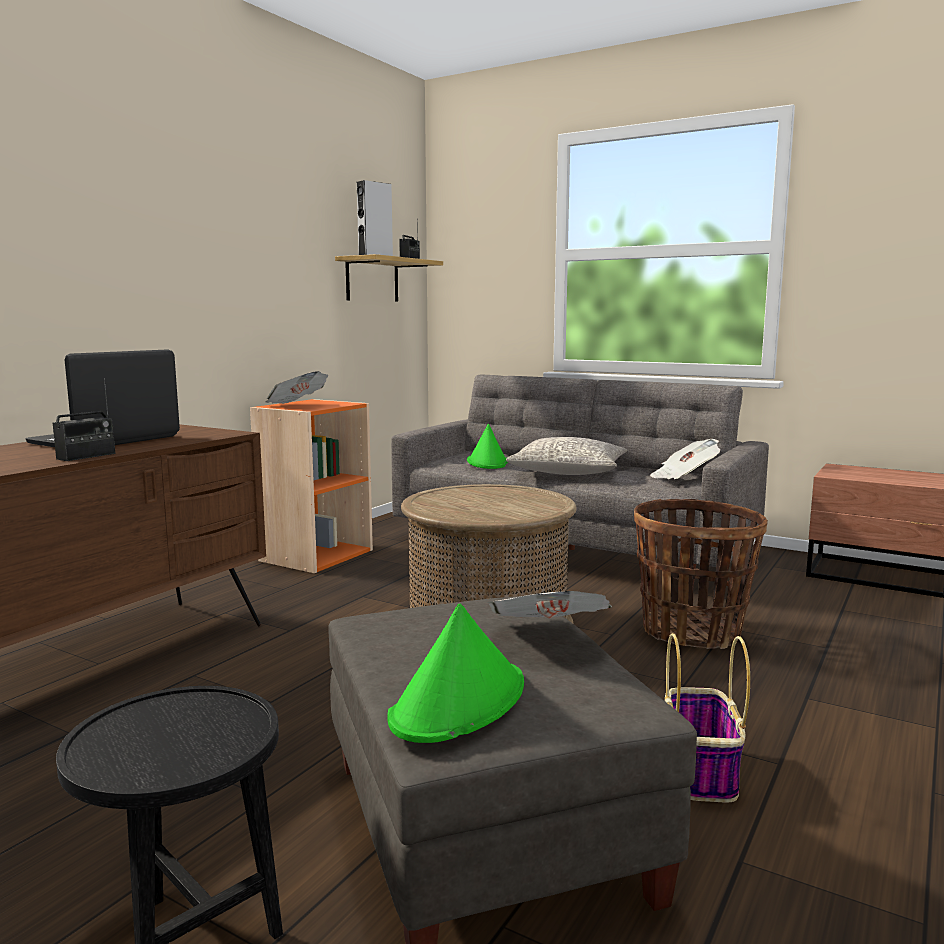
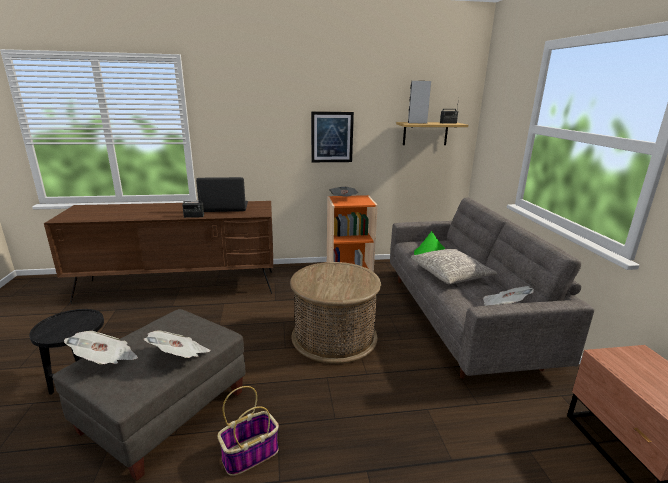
camera: 50 degrees right, 10 degrees up
(244, 280) = (332, 137): none -> picture
(459, 702) = (106, 360): green hat -> newspaper
(692, 632) = (403, 398): basket -> none

